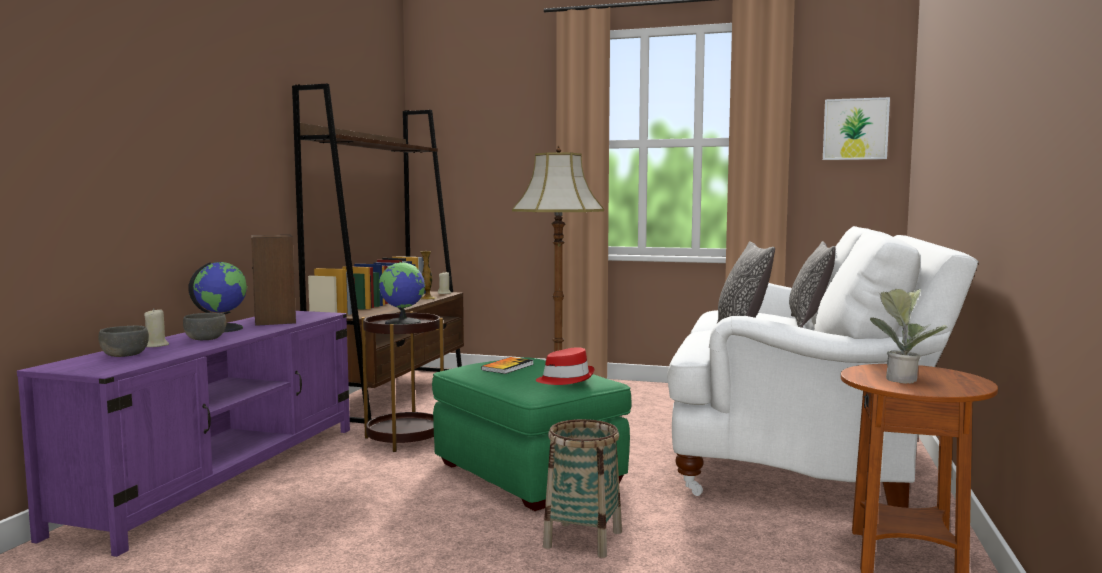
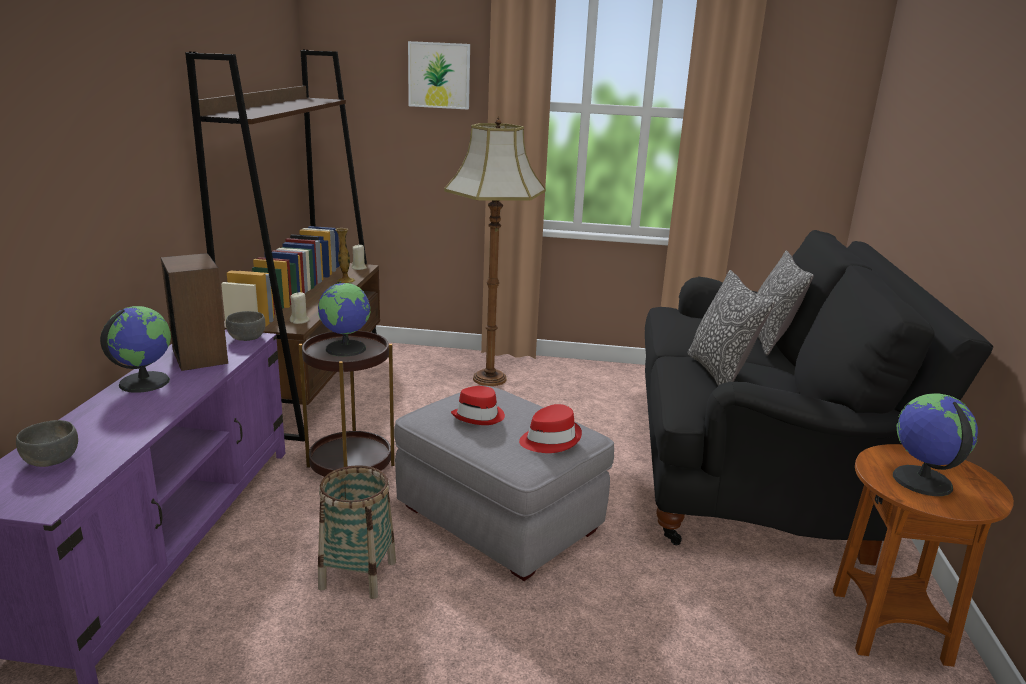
camera: 10 degrees left, 15 degrees up
(156, 345) = (80, 431): beige candle -> beige candle (299, 321)
(206, 339) = (136, 410): grey bowl -> grey bowl (247, 338)
(507, 367) = (479, 416): book -> red hat
(527, 473) = (498, 518): green ottoman -> grey ottoman
(583, 539) = (585, 623): basket -> basket (357, 574)
(800, 453) = (753, 471): white sofa -> black sofa
(855, 129) = (816, 109): picture -> picture (439, 75)
(903, 379) = (921, 481): potted plant -> globe

